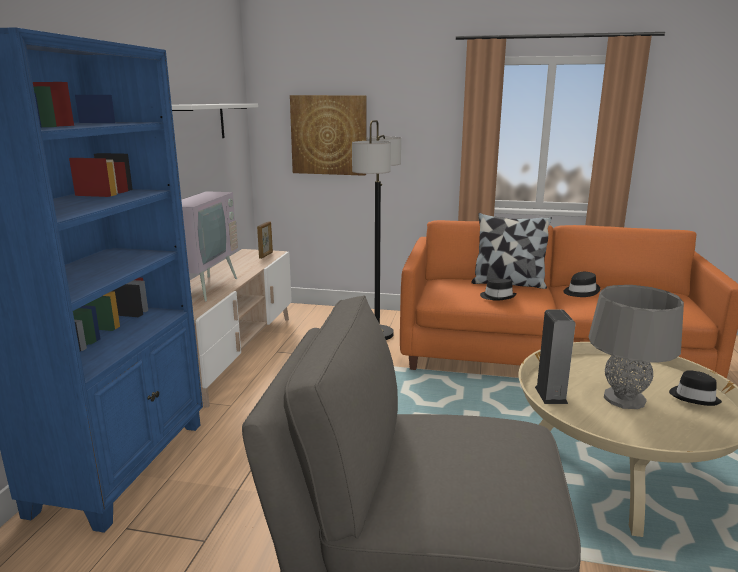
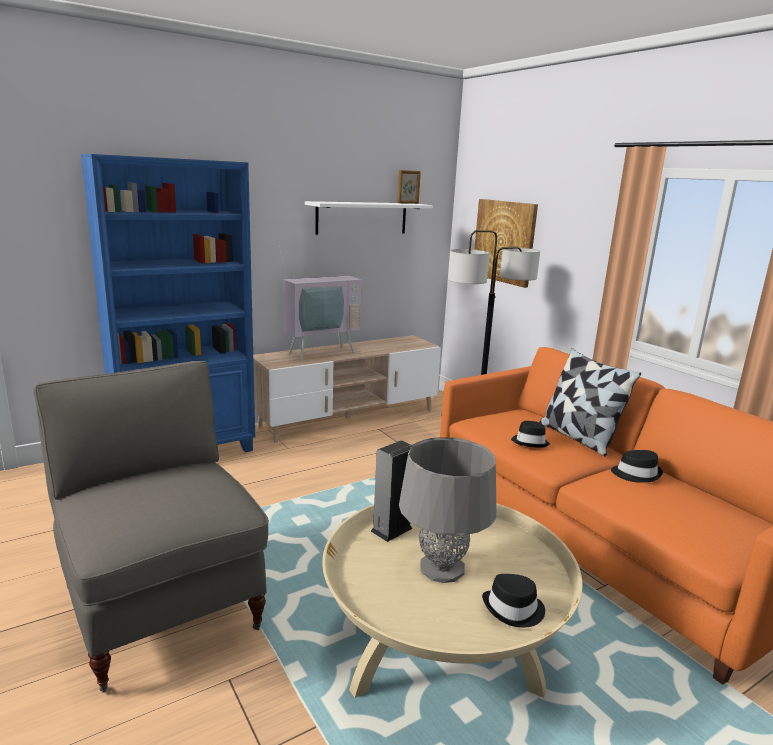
camera: 45 degrees right, 0 degrees up
(266, 255) = (415, 344): picture frame -> picture frame (408, 203)

